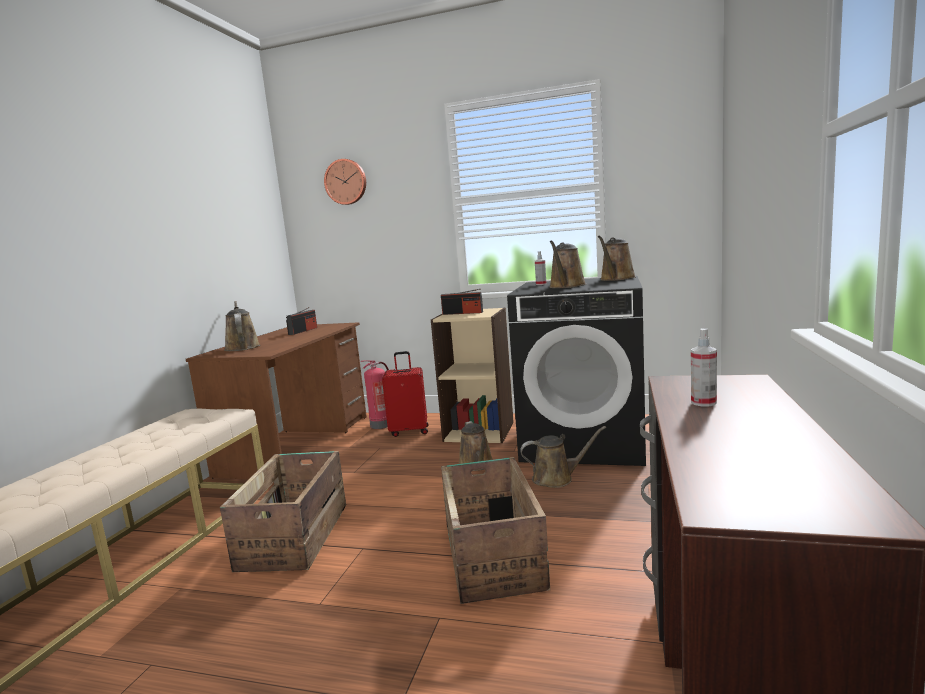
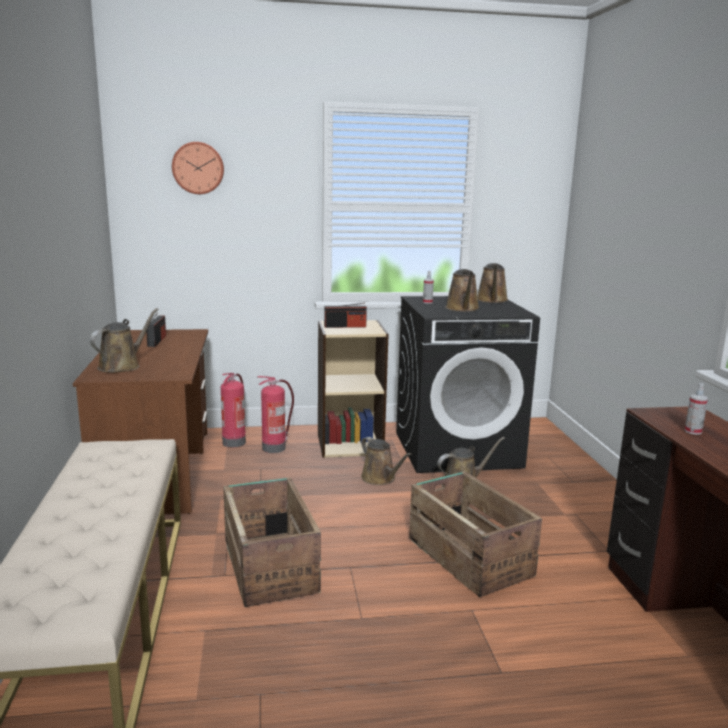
camera: 25 degrees left, 5 degrees up
(242, 347) = (122, 366): brown watering can -> brown watering can turned 75 degrees clockwise
(409, 431) = (275, 448): red suitcase -> fire extinguisher

